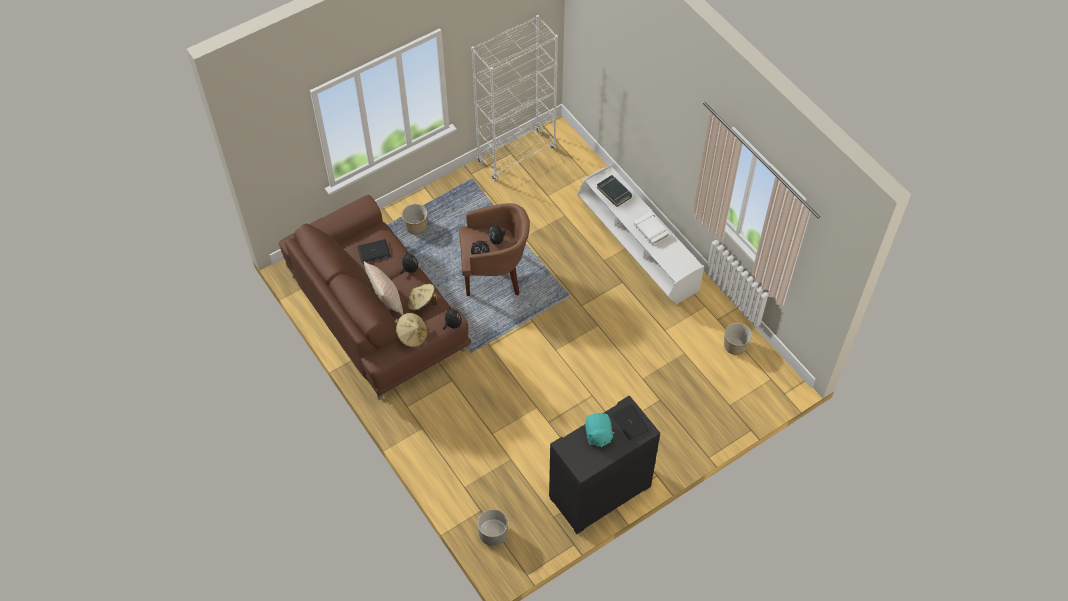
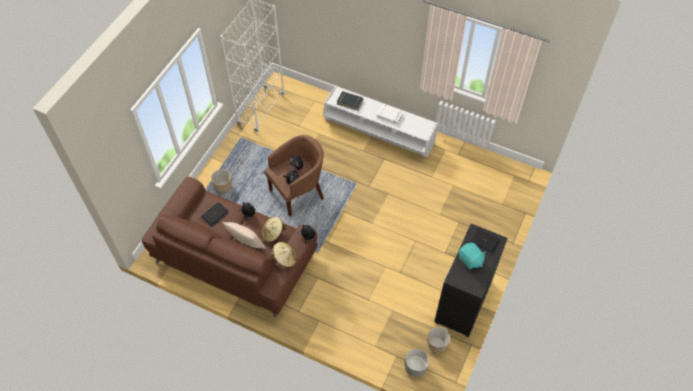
camera: 30 degrees left, 0 degrees up
(735, 346) = (480, 165): planter -> planter (437, 344)

